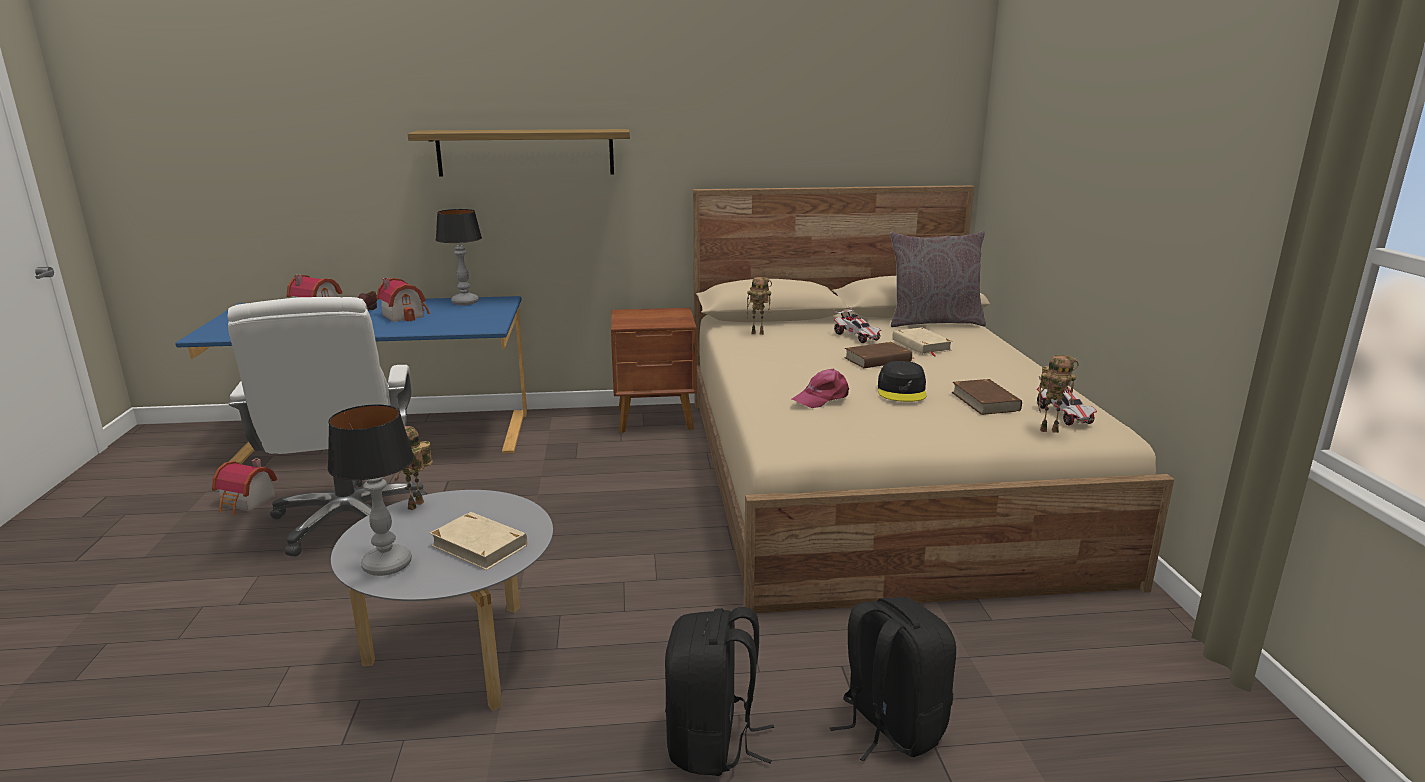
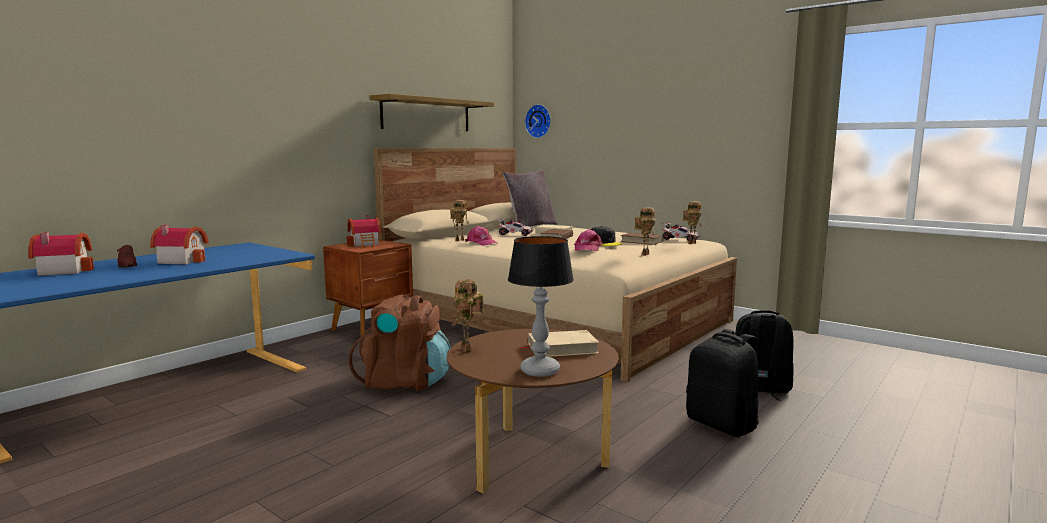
camera: 45 degrees left, 10 degrees down
(247, 502) = (102, 475): toy house -> toy house (366, 244)
(349, 519) = (255, 443): white office chair -> none
(459, 657) = (532, 459): grey coffee table -> brown coffee table
(464, 302) = (212, 249): table lamp -> none
(526, 152) = (251, 116): shelf -> shelf (426, 114)
(551, 504) = (405, 382): none -> brown backpack
(764, 345) = (481, 243): none -> pink cap
(883, 433) = (644, 254): none -> toy robot
(1005, 146) = (539, 121): none -> wall clock

